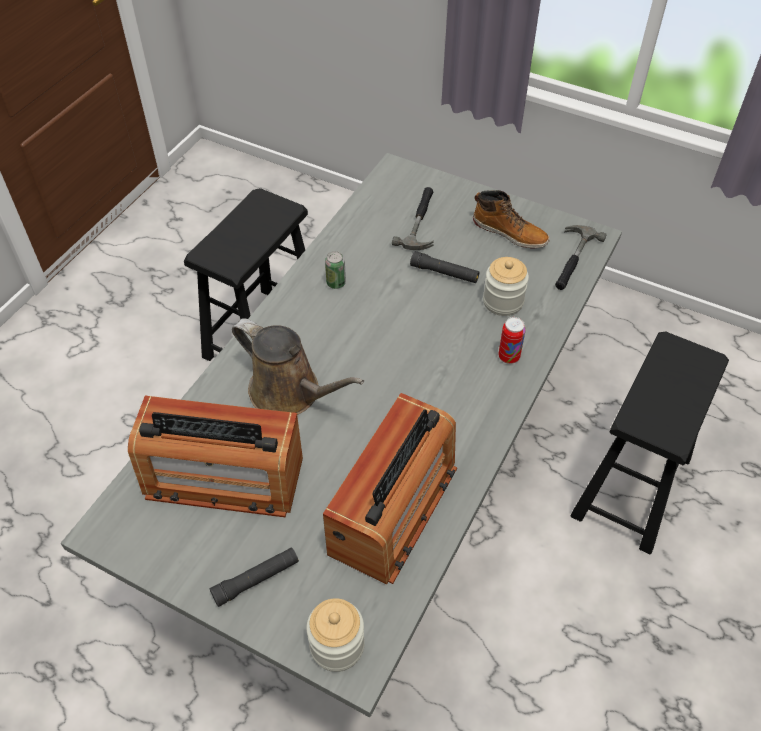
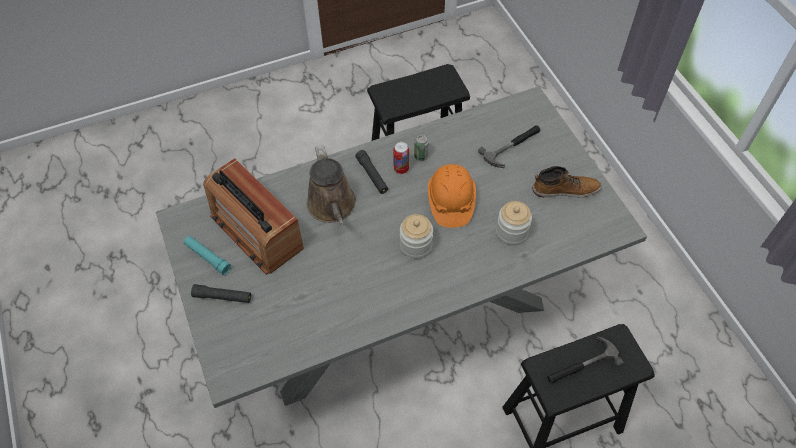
camera: 40 degrees right, 5 degrees up
(190, 548) = (208, 257): none -> turquoise flashlight
(337, 645) = (228, 360): jar -> jar (416, 245)
(394, 508) = (324, 311): radio -> none
(413, 309) = (450, 202): none -> orange hard hat
(444, 273) = (493, 190): black flashlight -> black flashlight (372, 175)
(509, 357) = (478, 269): can -> can (401, 169)
(510, 232) = (565, 189): boot -> boot turned 75 degrees counterclockwise
(572, 260) = (588, 234): hammer -> hammer (581, 364)

